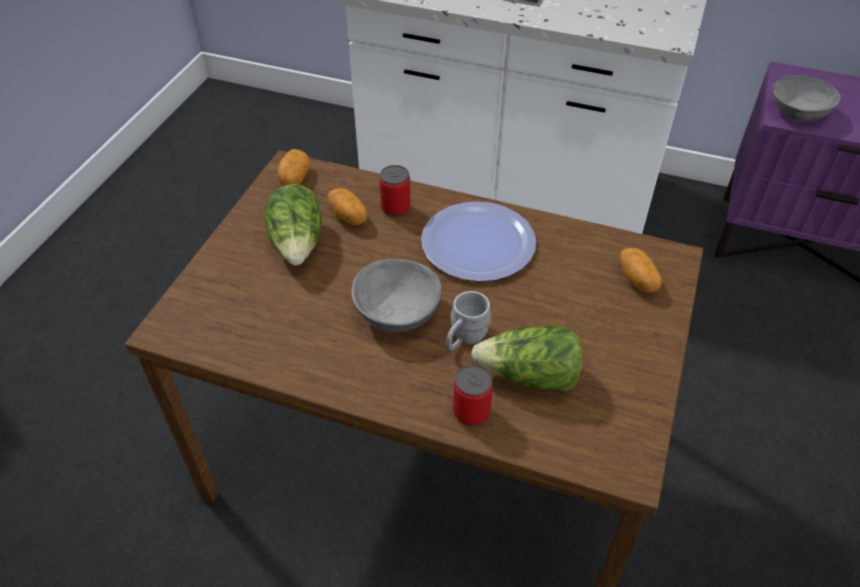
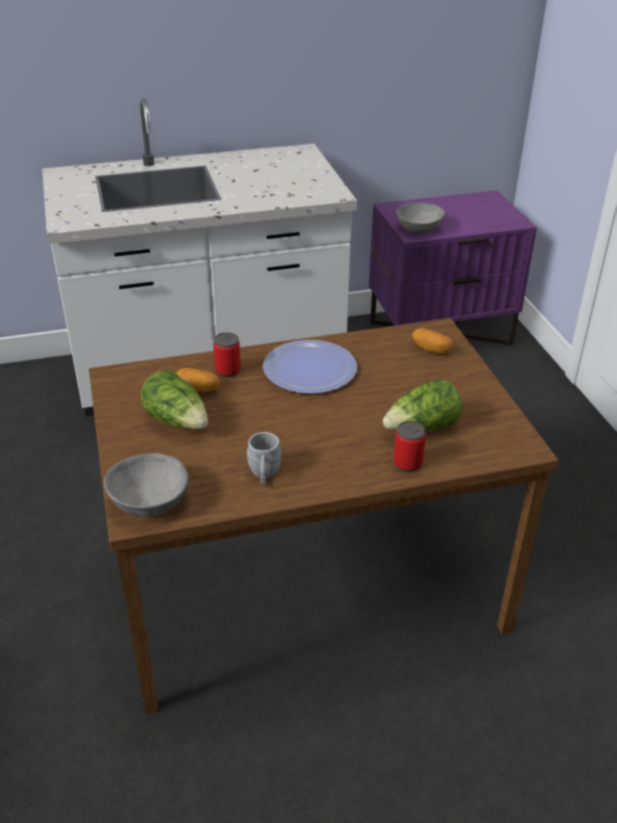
camera: 35 degrees left, 10 degrees down
(294, 178) = (125, 381): potato -> none
(396, 312) = (298, 431): grey bowl -> grey bowl (149, 502)
(464, 338) = (360, 426): grey mug -> grey mug (264, 475)

